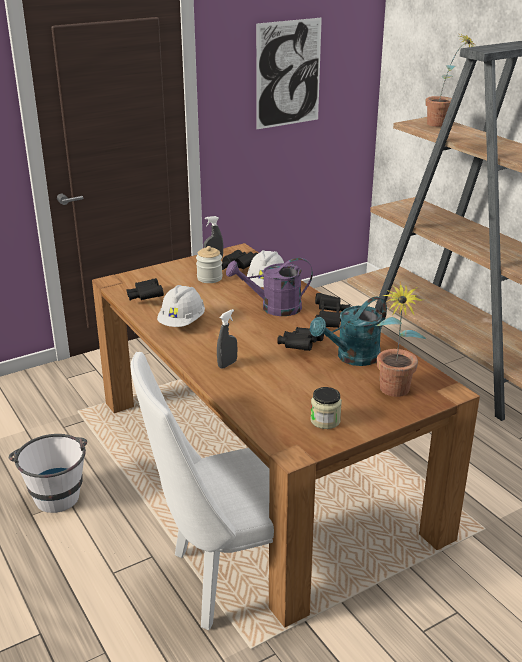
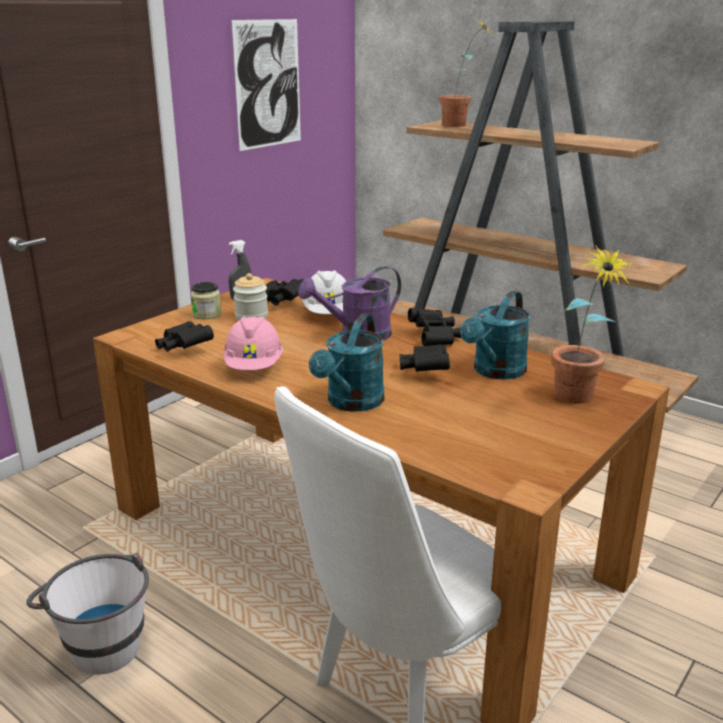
camera: 20 degrees left, 5 degrees down
(182, 322) = (254, 367): white hard hat -> pink hard hat
(227, 364) = (351, 403): grey spray bottle -> turquoise watering can
(325, 420) = (528, 444): jar -> jar (207, 314)

